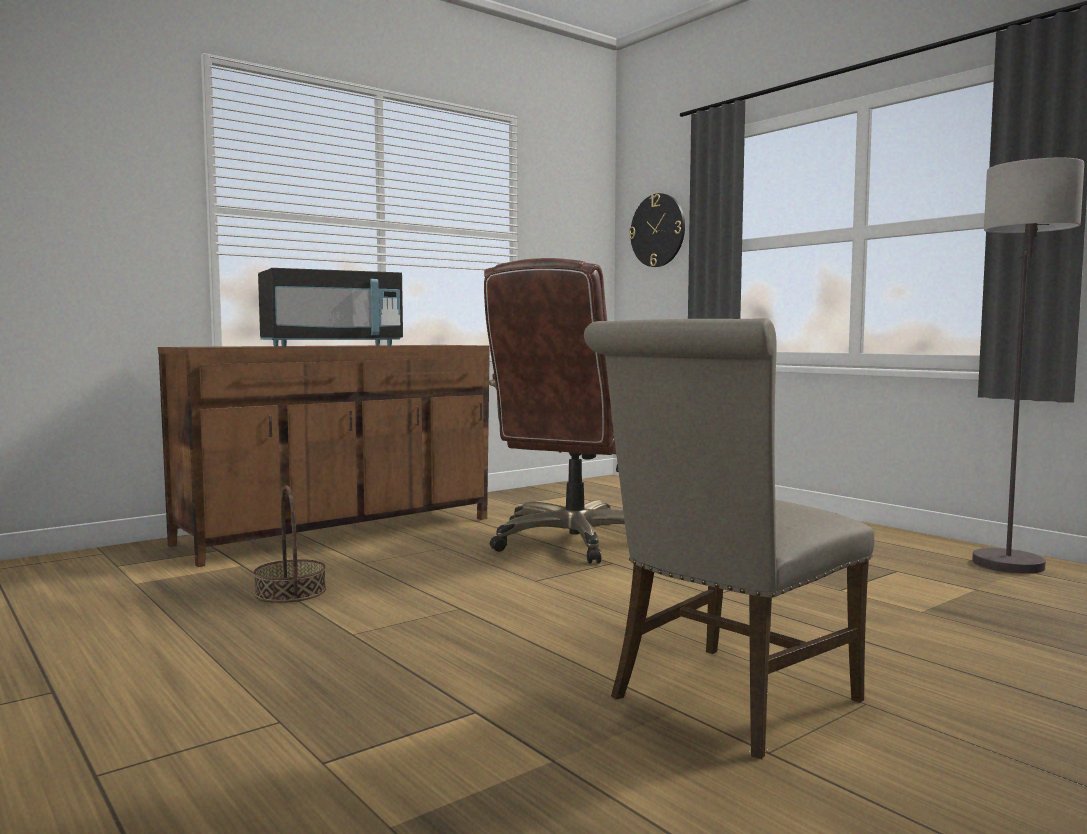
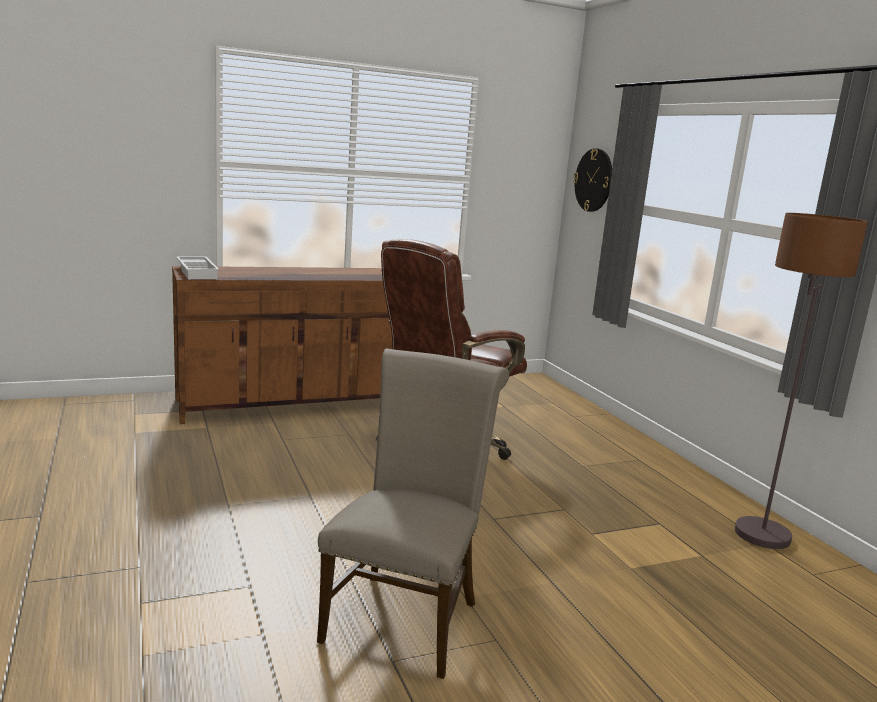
camera: 15 degrees right, 10 degrees up
(206, 346) = (198, 272): none -> white tray
(290, 592) = (218, 459): basket -> none
(332, 345) = (292, 273): black microwave -> none
(725, 702) = (405, 616): beige chair -> beige chair turned 135 degrees clockwise
(1010, 569) = (757, 541): grey floor lamp -> brown floor lamp

